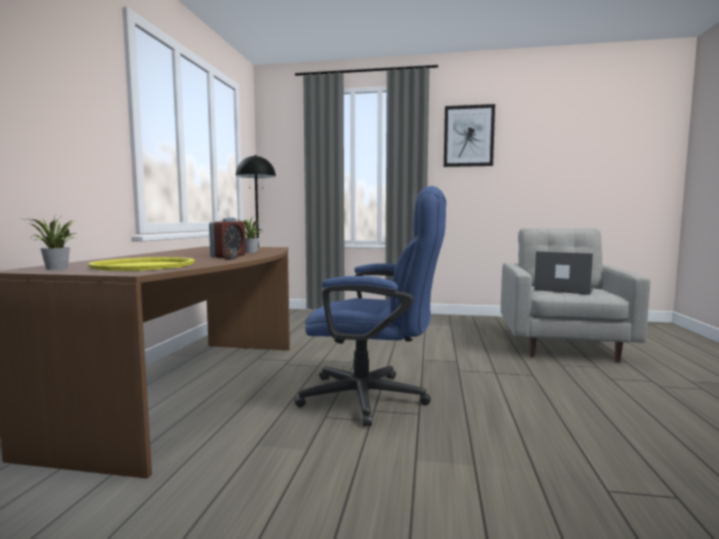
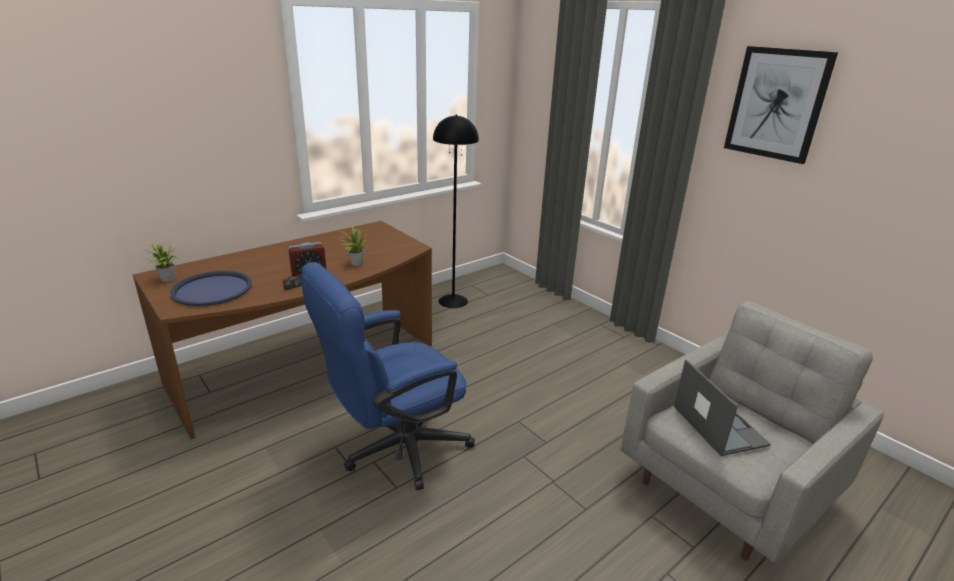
camera: 40 degrees right, 20 degrees up
(143, 265) = (212, 289): yellow tray -> blue tray
(375, 399) = (395, 449): blue office chair -> blue office chair turned 90 degrees clockwise

